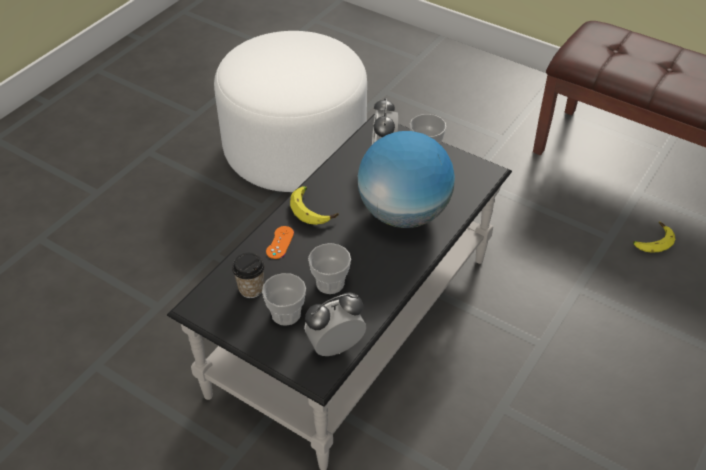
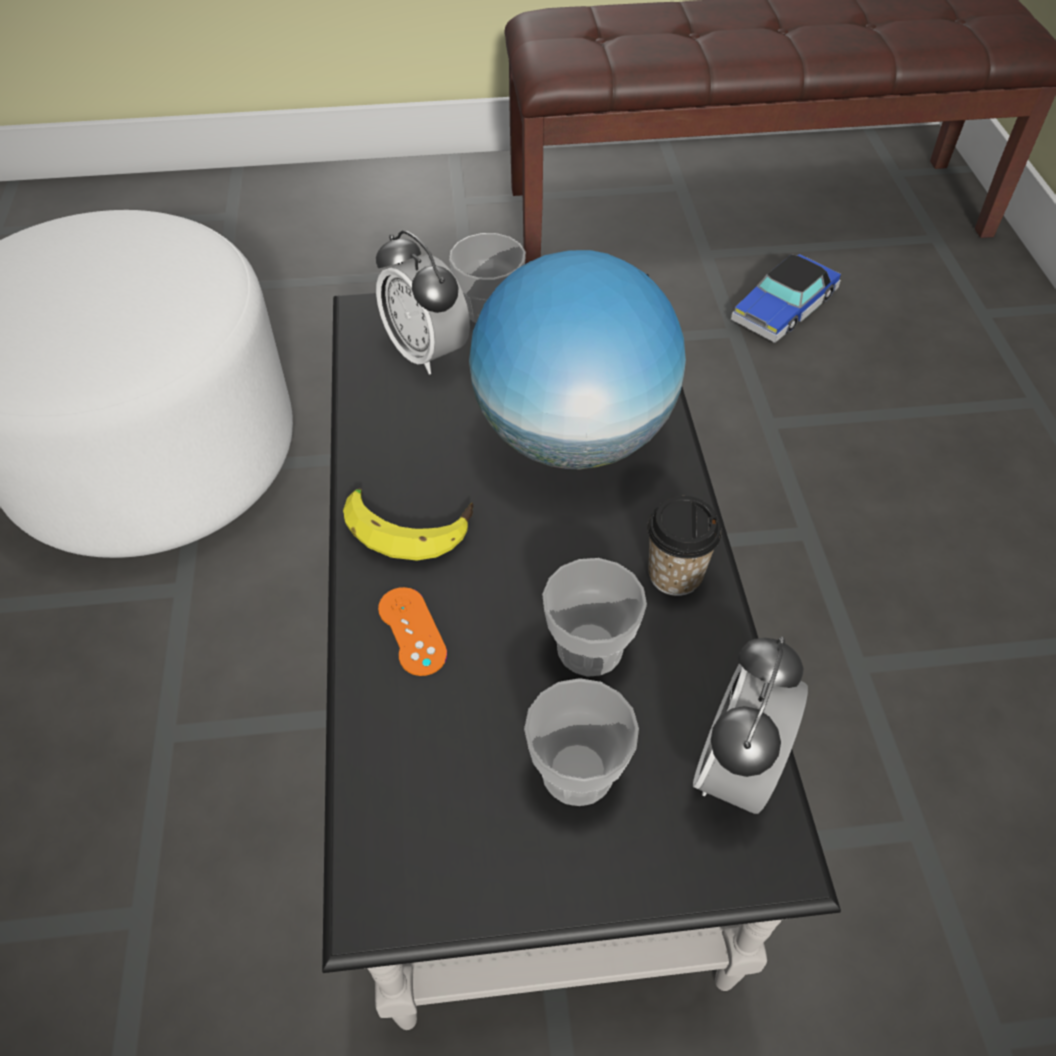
camera: 40 degrees left, 5 degrees up
(251, 289) = (455, 770): cup -> cup (675, 574)
(651, 241) = (784, 308): banana -> toy car

